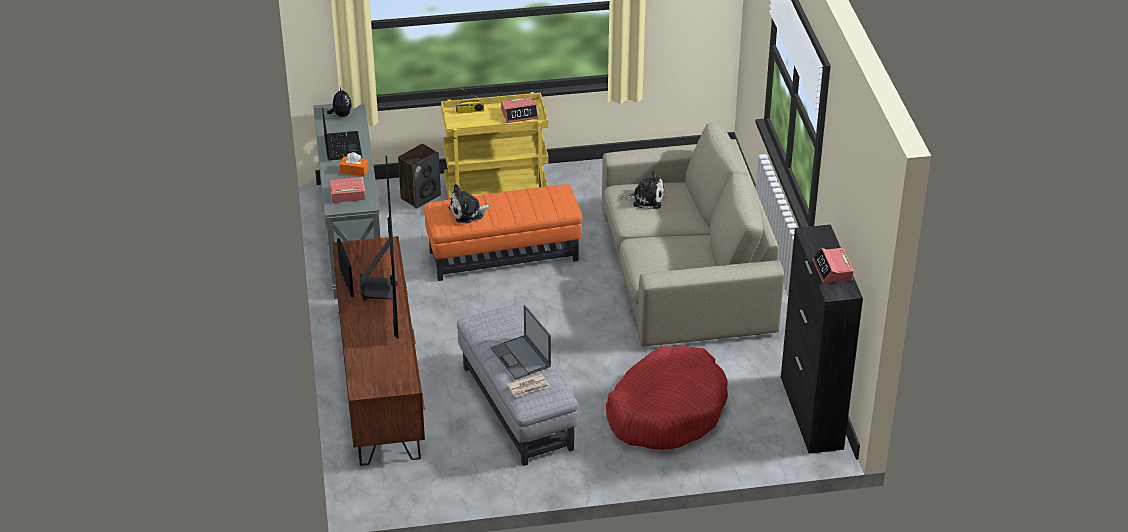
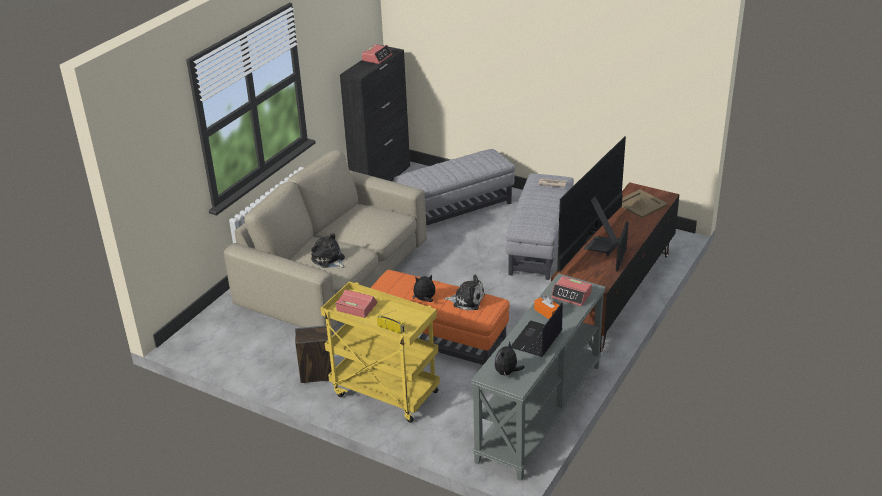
camera: 140 degrees left, 5 degrees down
(381, 364) = (641, 204): none -> beige tray
(420, 196) = (444, 425): speaker -> speaker (316, 374)
(505, 196) = (425, 300): none -> plush toy
(521, 358) = (539, 197): laptop -> none
(666, 411) = (455, 209): red dog bed -> grey ottoman

